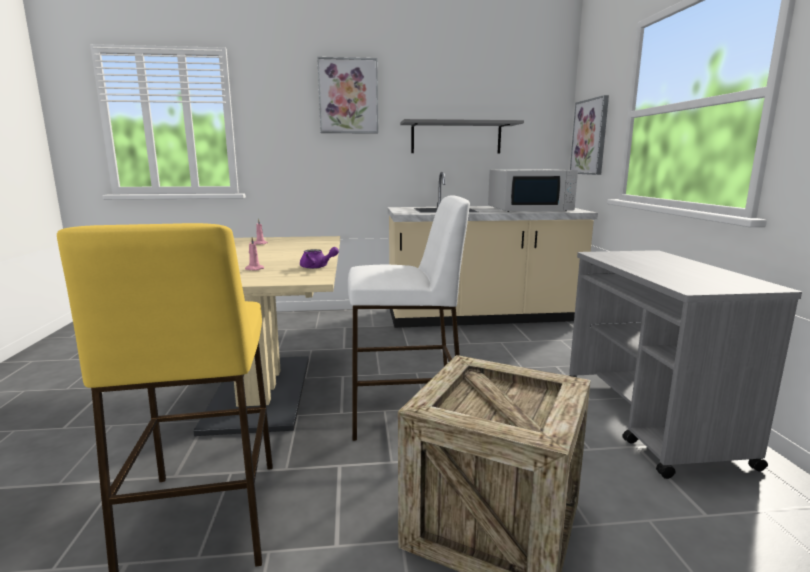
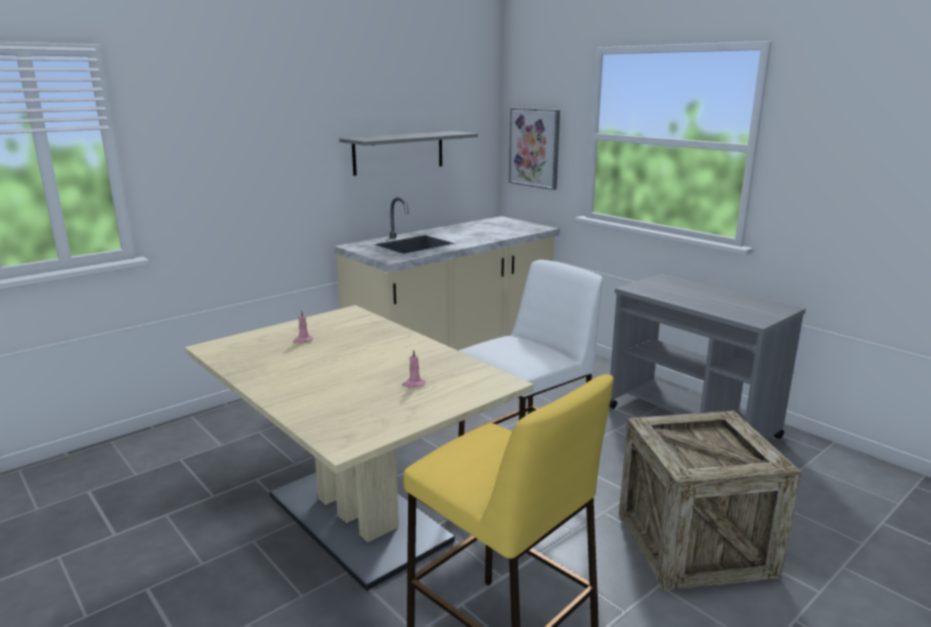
camera: 35 degrees left, 5 degrees up
(317, 267) = (465, 364): purple teapot -> none
(348, 96) = (276, 109): picture -> none
(529, 209) = (491, 229): white microwave -> none

